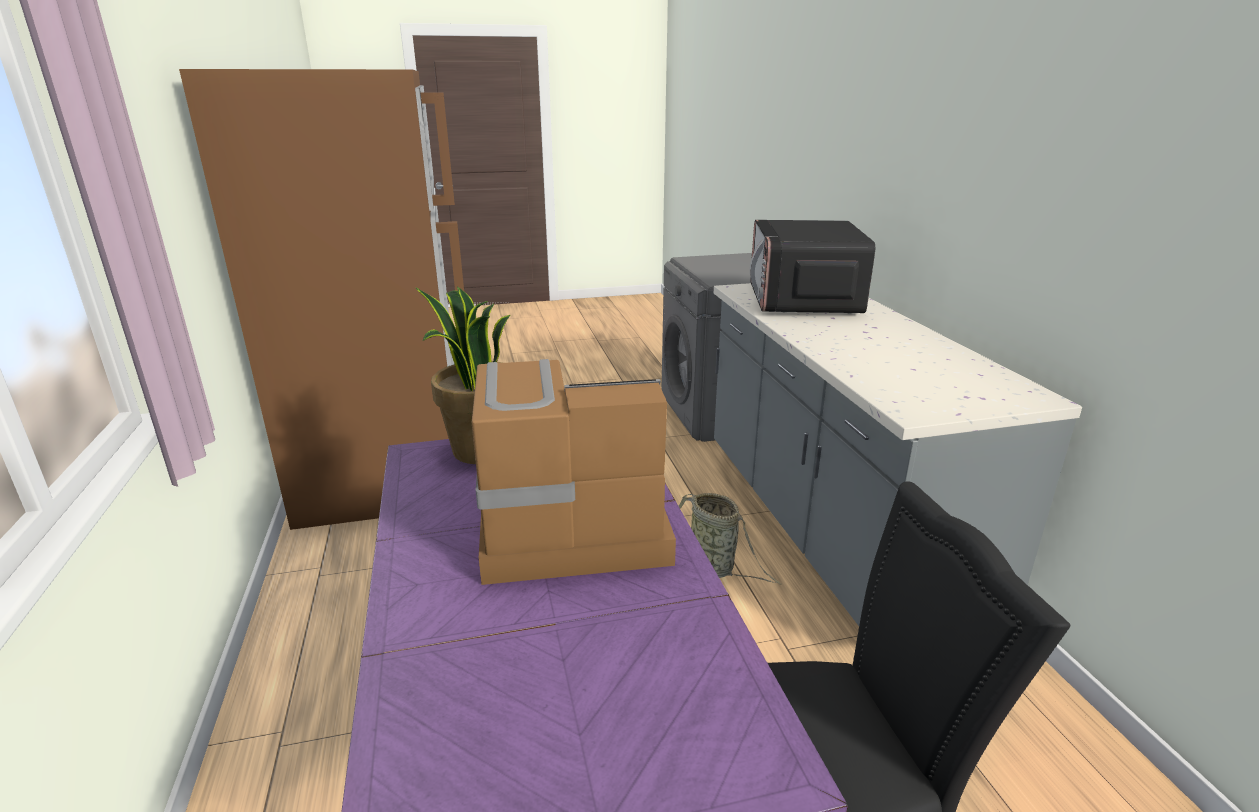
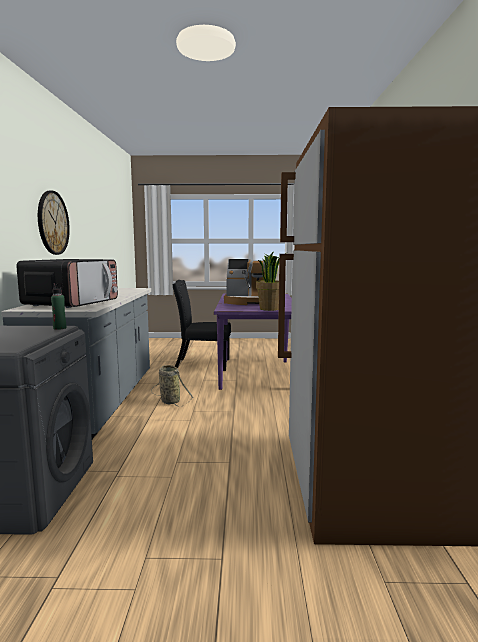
camera: 165 degrees left, 15 degrees down
(713, 280) = (60, 328): none -> green bottle
(996, 173) = (52, 223): none -> wall clock

